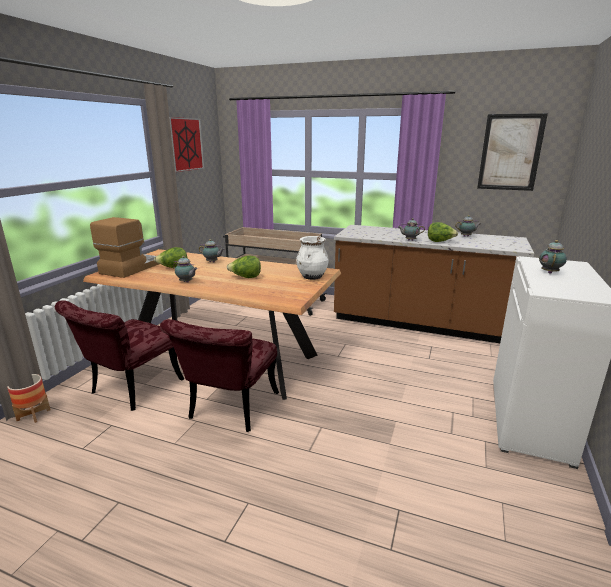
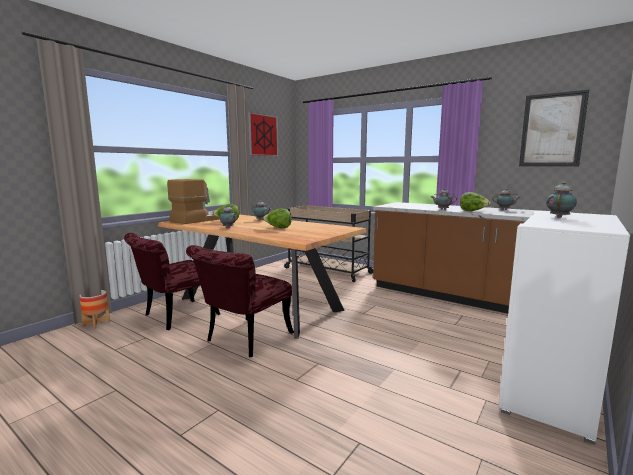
camera: 15 degrees right, 10 degrees down
(312, 277) = (335, 230): white vase -> none

